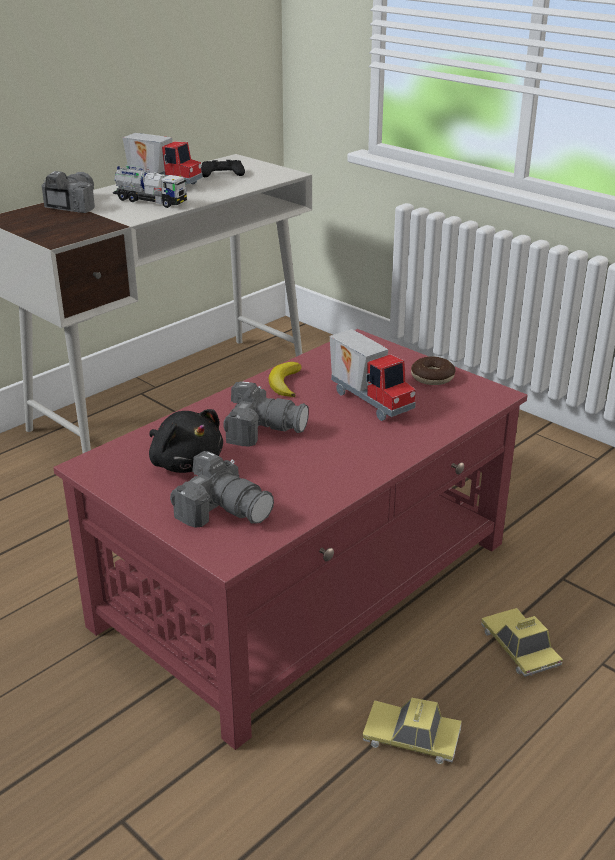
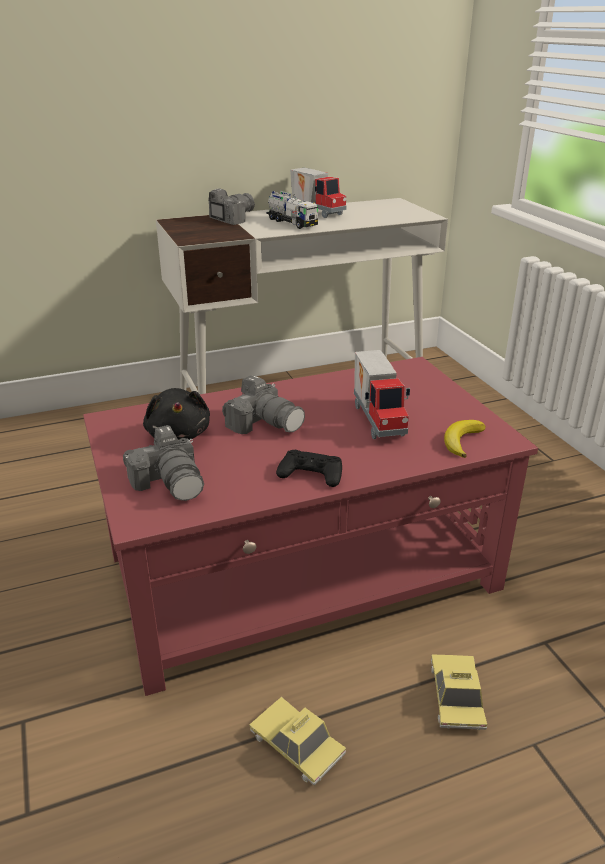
camera: 25 degrees right, 0 degrees up
(222, 174) = (371, 210): black game controller -> black game controller (311, 474)
(284, 383) = (317, 389): banana -> banana (461, 441)
(432, 377) = (454, 412): donut -> none

